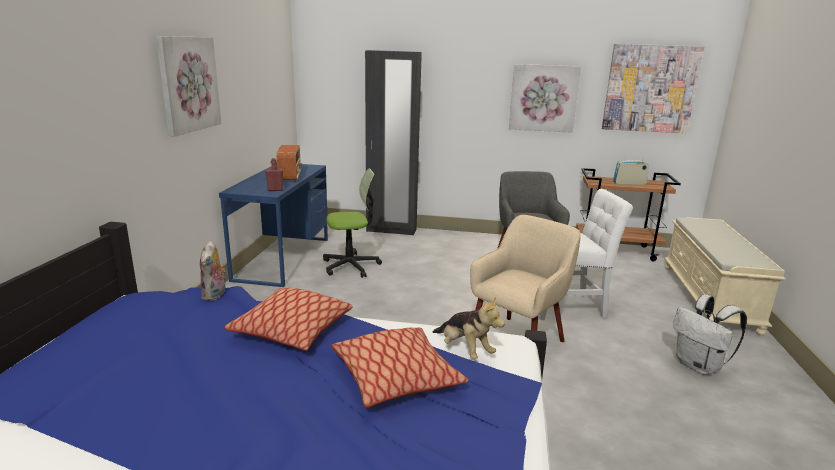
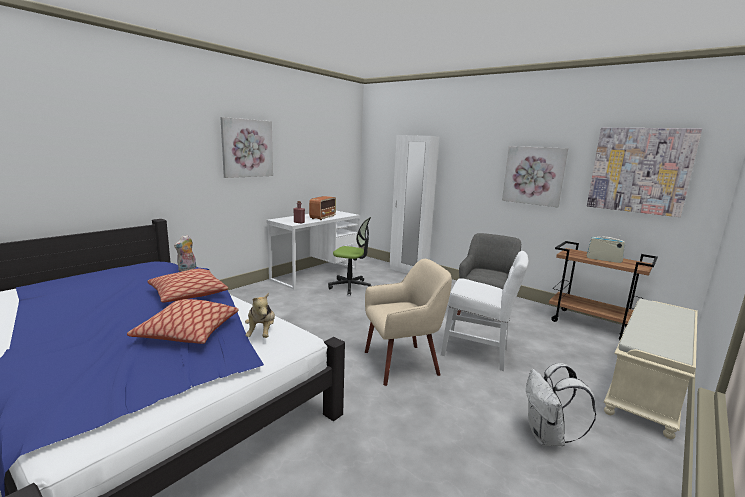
camera: 30 degrees right, 5 degrees down
(283, 258) = (315, 274): blue desk -> white desk
(391, 230) = (408, 271): black wardrobe -> white wardrobe

